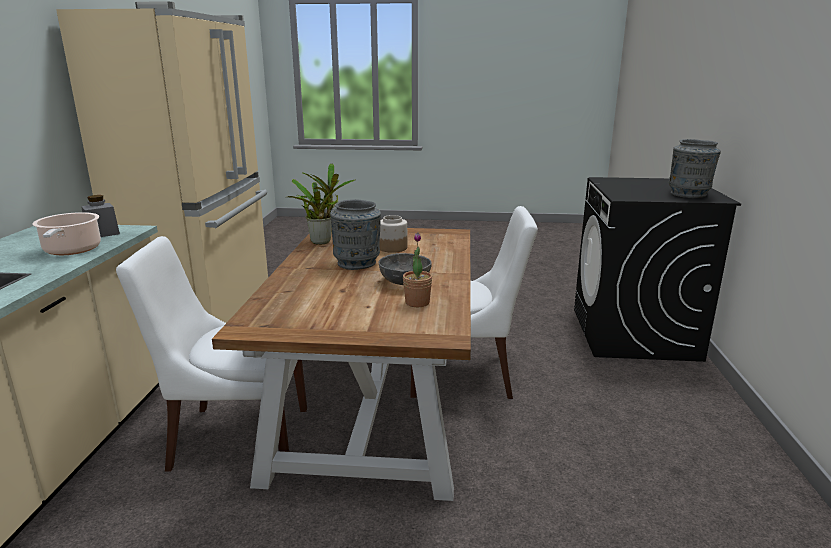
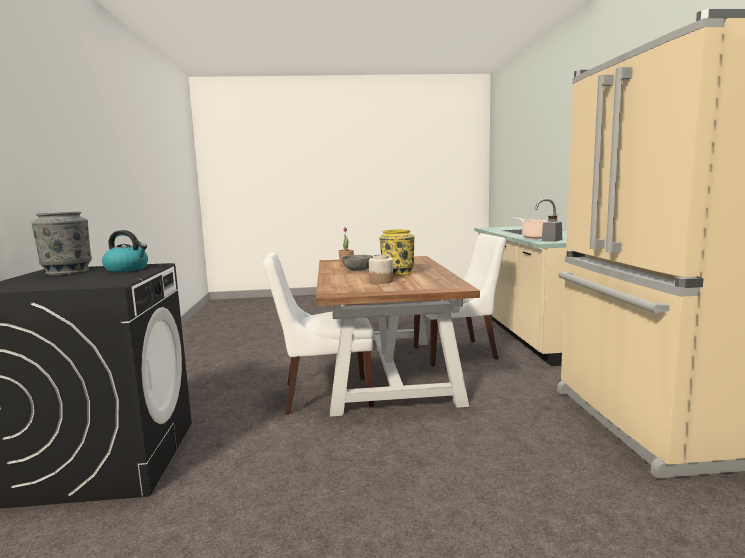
camera: 170 degrees right, 10 degrees down
(323, 241) = (446, 281): potted plant -> none
(357, 263) = (397, 273): grey vase -> yellow vase
(636, 193) = (127, 269): none -> kettle

